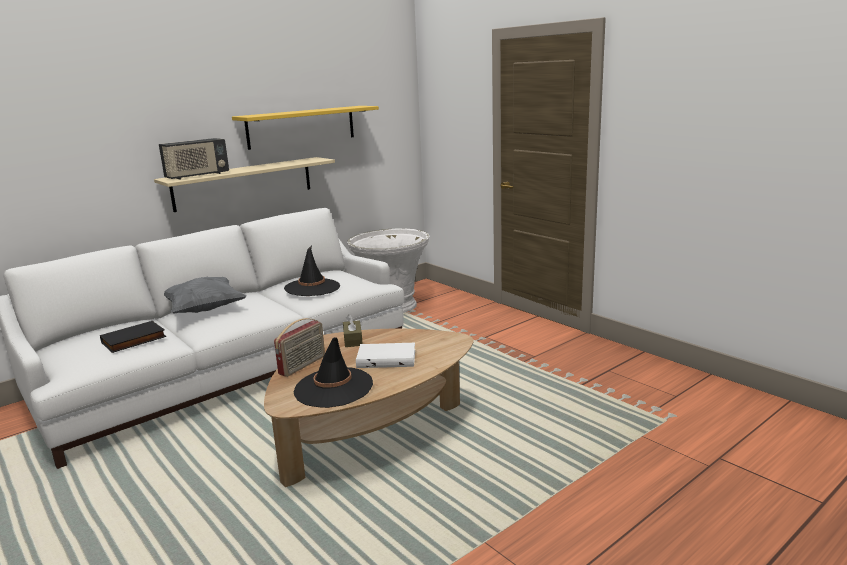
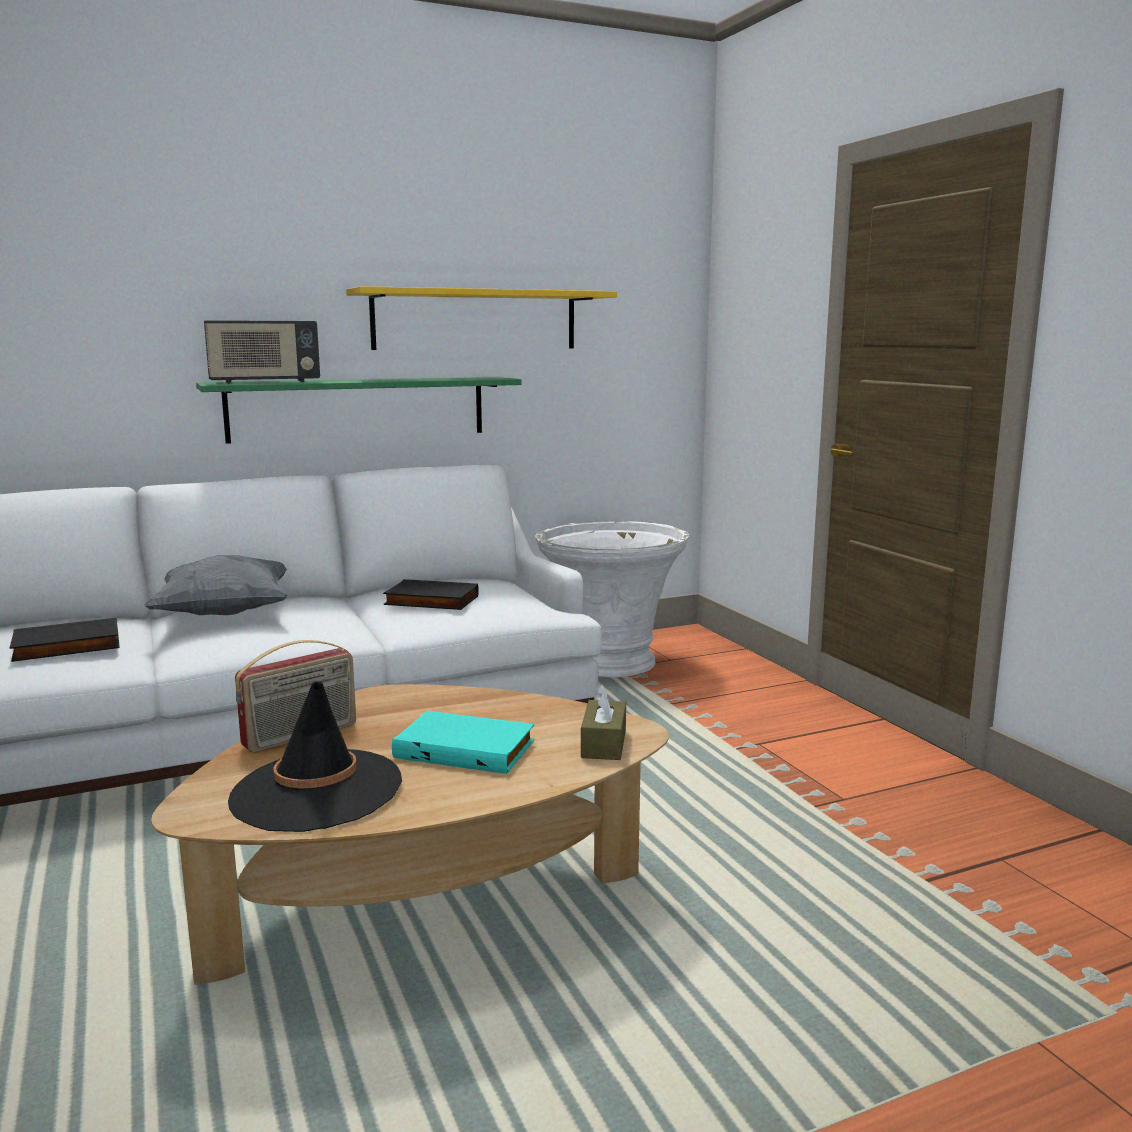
camera: 15 degrees right, 5 degrees down
(244, 183) = (358, 408): beige shelf -> green shelf
(312, 288) = (430, 601): black hat -> black book
(353, 340) = (432, 702): brown tissue box -> brown tissue box (604, 743)
(387, 358) = (467, 748): white book -> turquoise book

